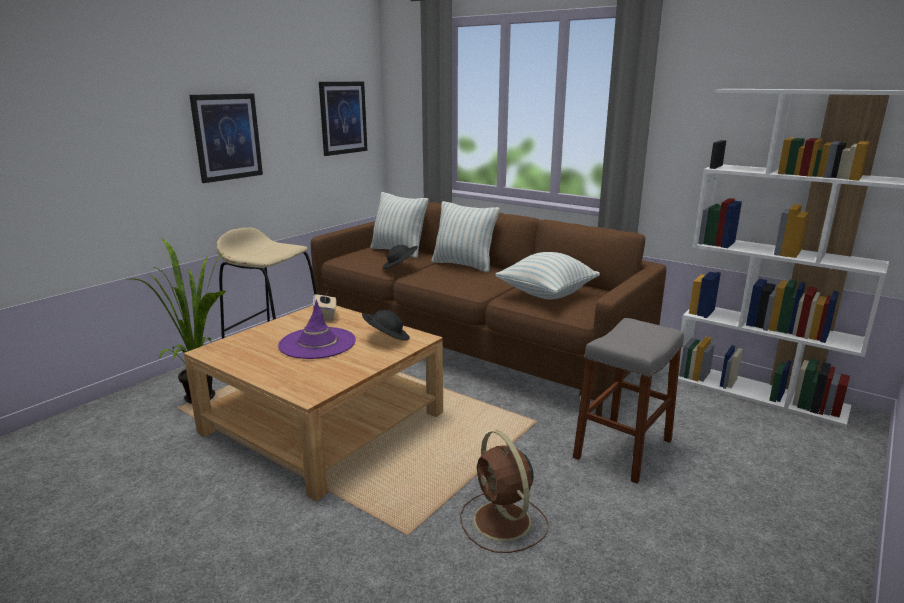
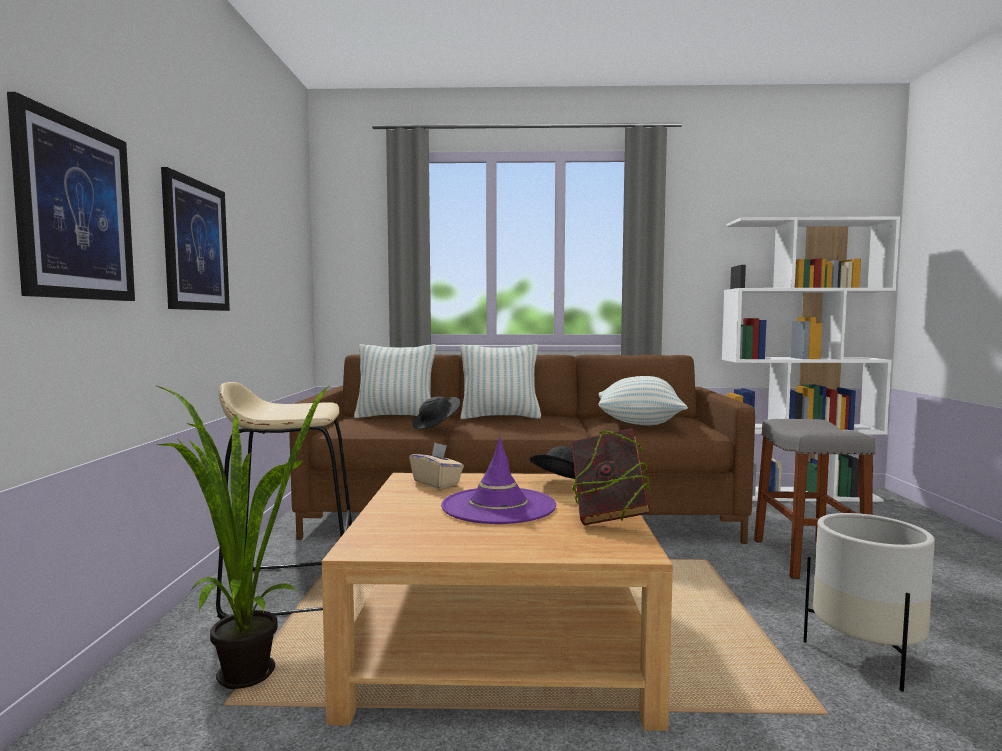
camera: 35 degrees left, 15 degrees down
(343, 118) = (288, 255): picture -> picture (75, 210)
(349, 370) = (608, 518): none -> book
(503, 522) = (866, 657): brown fan -> white planter

